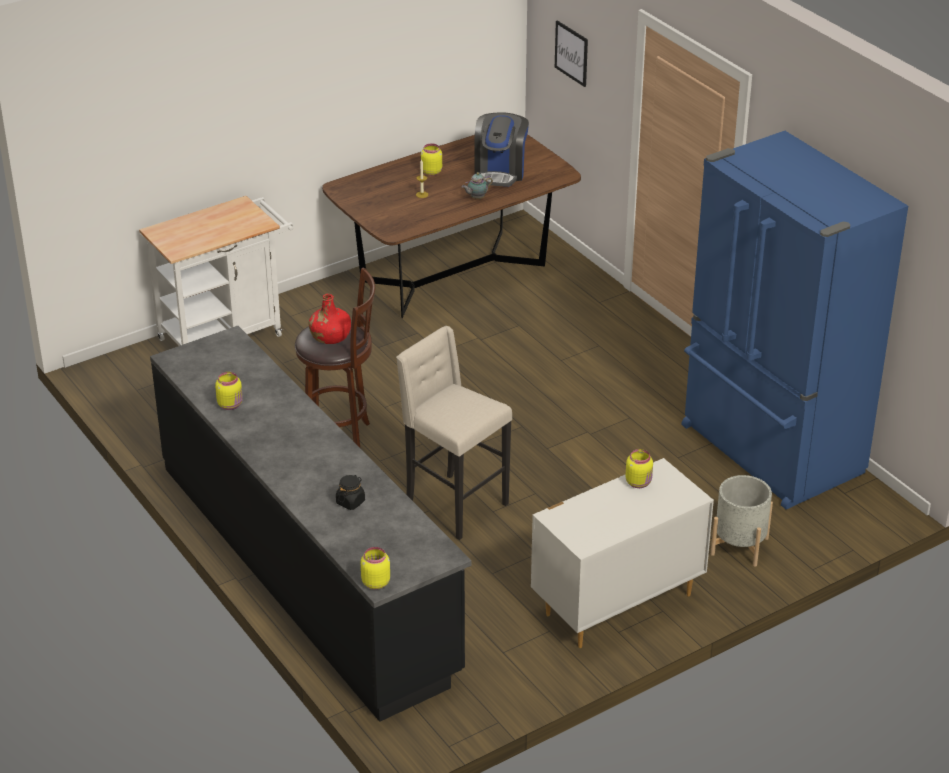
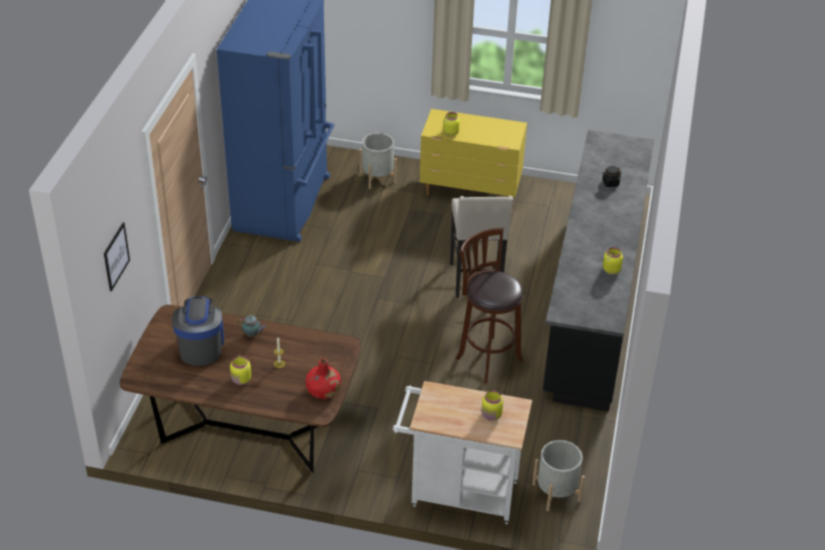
camera: 135 degrees left, 5 degrees up
(143, 381) = (556, 492): none -> grey planter
(330, 336) = (496, 285): red bottle -> red bottle (323, 390)
(375, 582) = (643, 145): yellow jar -> yellow jar (491, 415)
(500, 171) = (200, 346): coffee machine -> coffee machine turned 60 degrees counterclockwise
(616, 604) = (471, 191): white dresser -> yellow dresser

